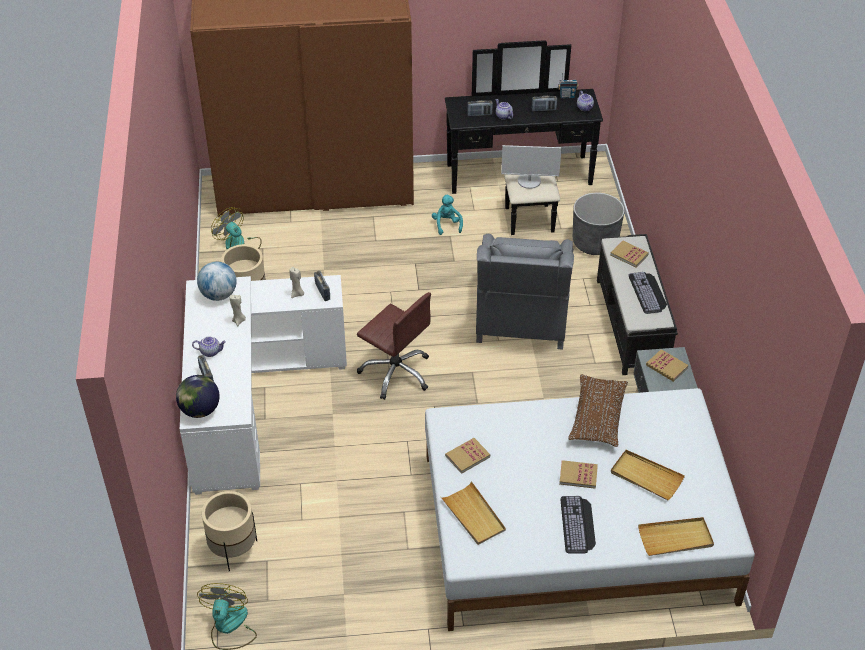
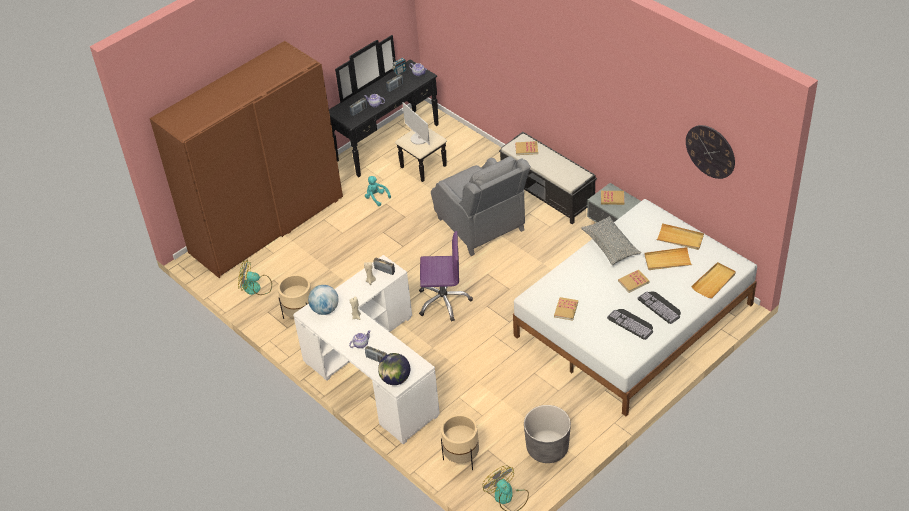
camera: 35 degrees left, 0 degrees up
(396, 372) = (443, 301): brown office chair -> purple office chair
(473, 515) = (603, 337): beige tray -> beige tray (680, 238)
(529, 181) = (419, 138): monitor -> monitor turned 90 degrees clockwise
(595, 243) = (477, 158): grey planter -> grey planter (547, 448)
(597, 417) = (610, 246): brown pillow -> grey pillow
(648, 293) = (560, 164): keyboard -> keyboard (632, 323)
(757, 361) = (710, 151): none -> wall clock

